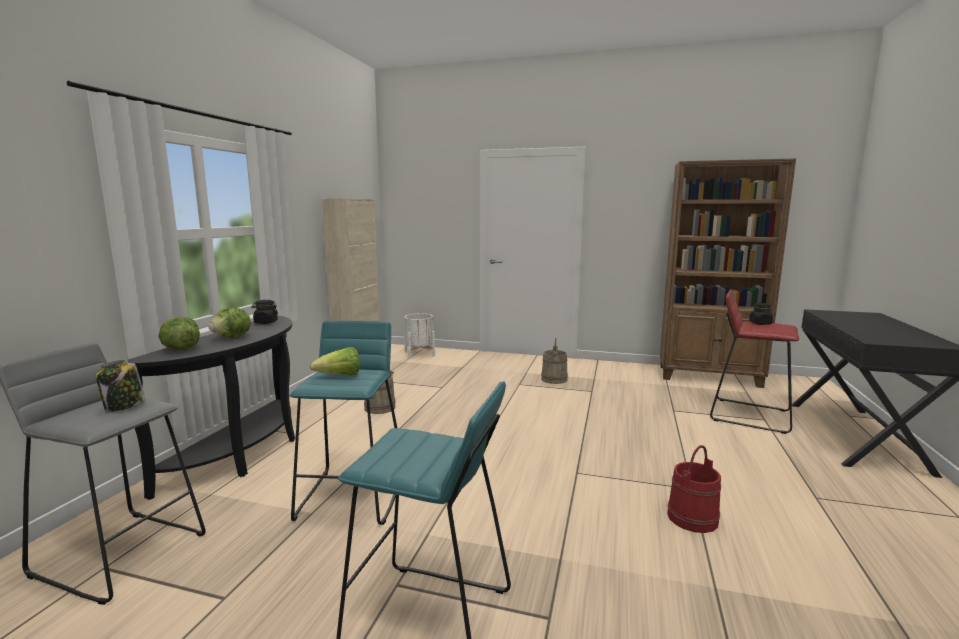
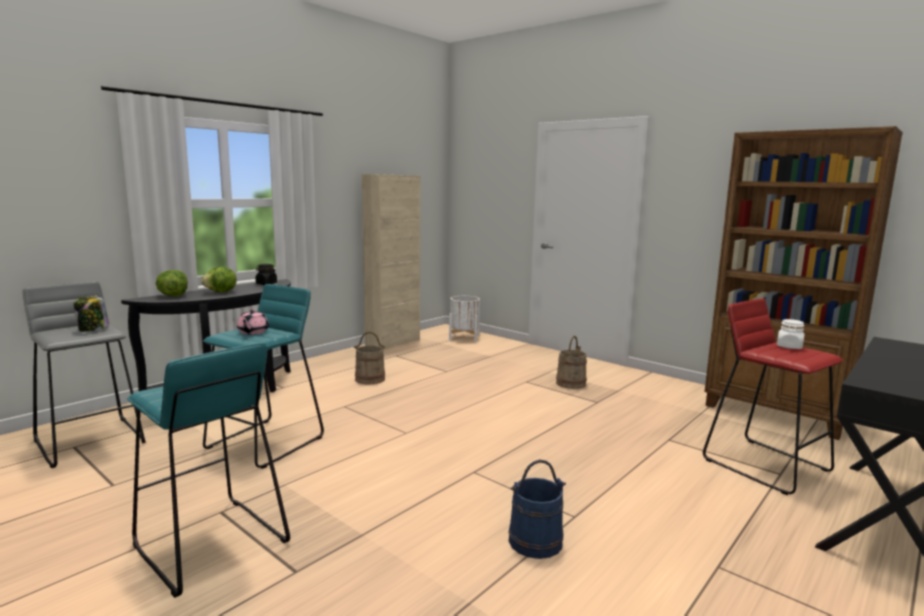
camera: 25 degrees right, 0 degrees up
(340, 376) = (253, 332): lettuce -> pink teapot
(692, 518) = (535, 541): red bucket -> blue bucket
(760, 323) = (789, 347): black jar -> white jar

